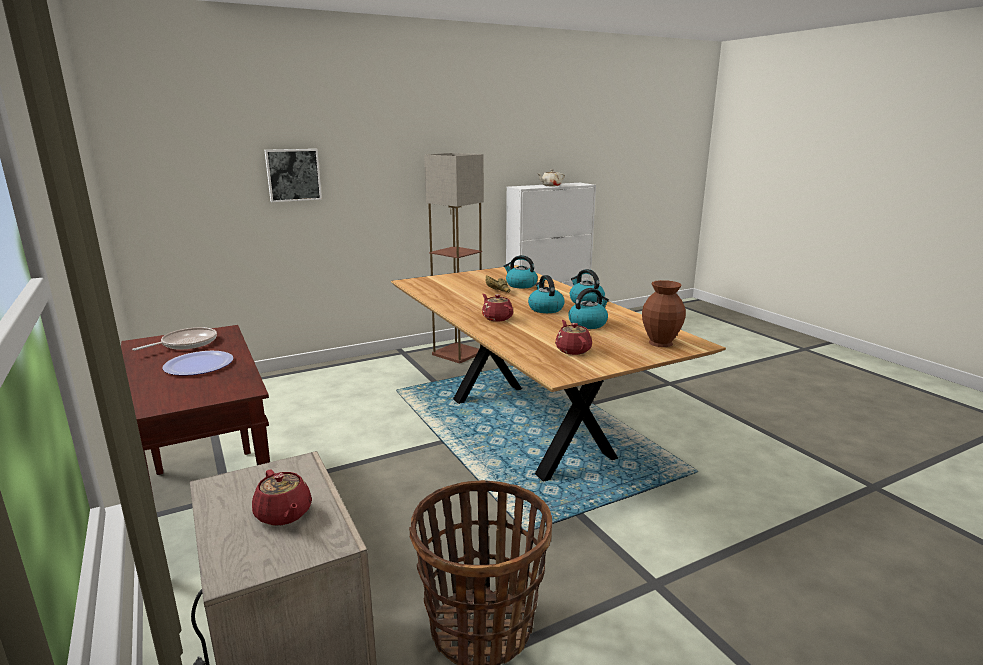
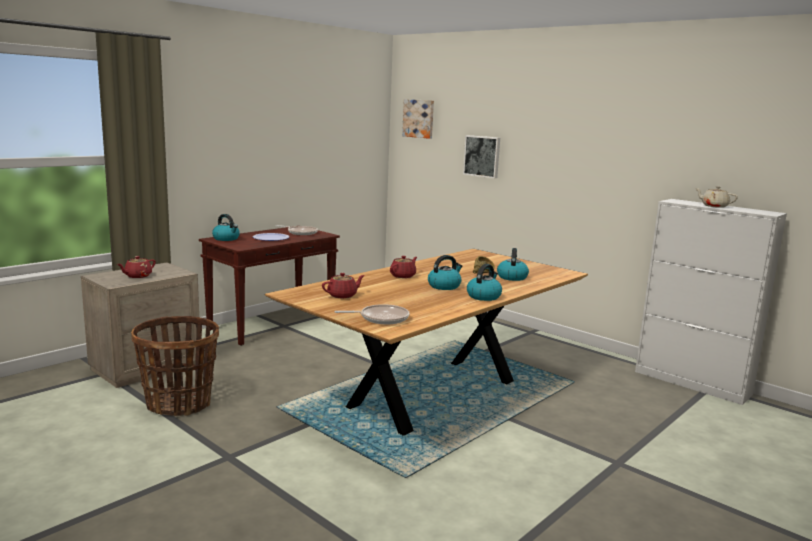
camera: 70 degrees right, 5 degrees down
(163, 132) = (419, 118): none -> picture
(456, 353) = (556, 350): floor lamp -> none
(588, 324) = (414, 298): kettle -> kettle (226, 239)
(660, 343) = (381, 318): brown vase -> frying pan

